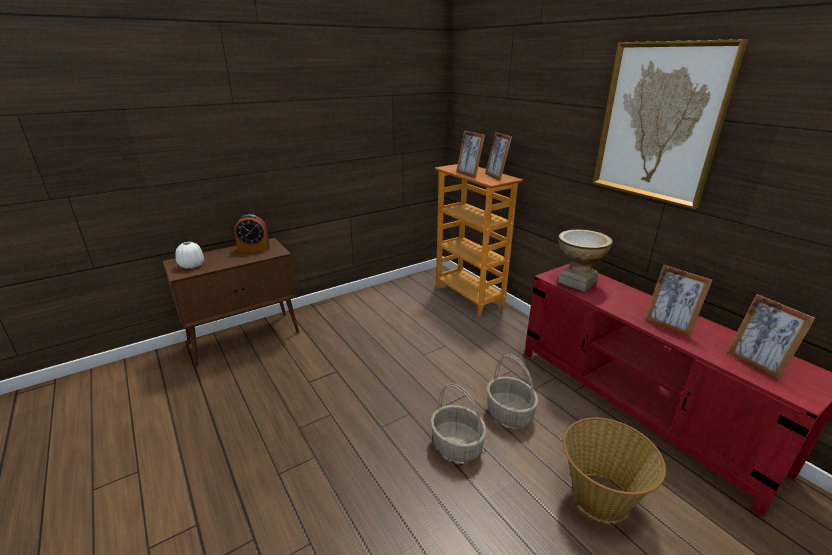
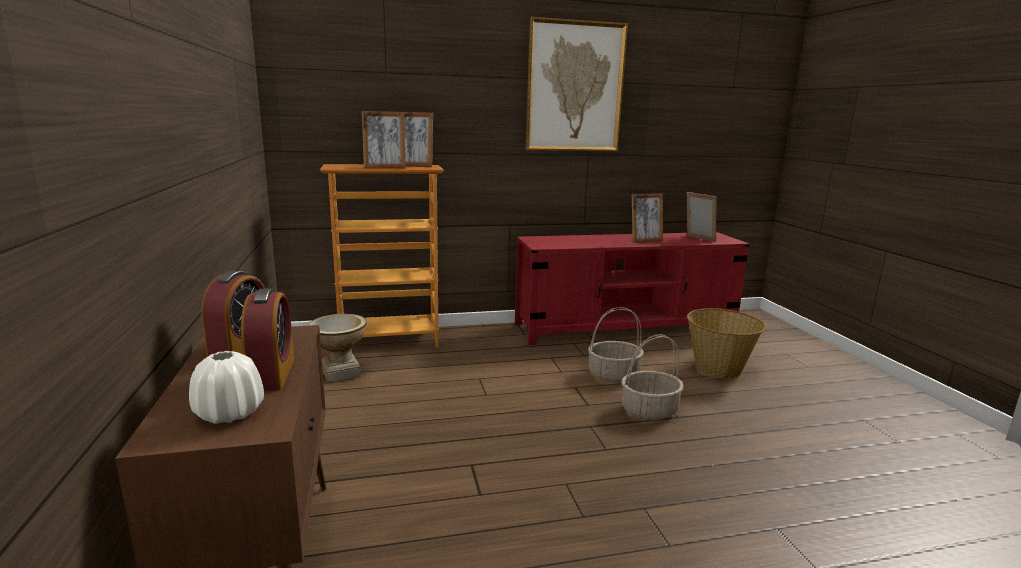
camera: 70 degrees left, 10 degrees down
(228, 261) = (272, 374): none -> alarm clock
(577, 282) = (558, 243): vase -> vase (340, 373)
(755, 364) = (698, 239): picture frame -> picture frame turned 120 degrees counterclockwise

